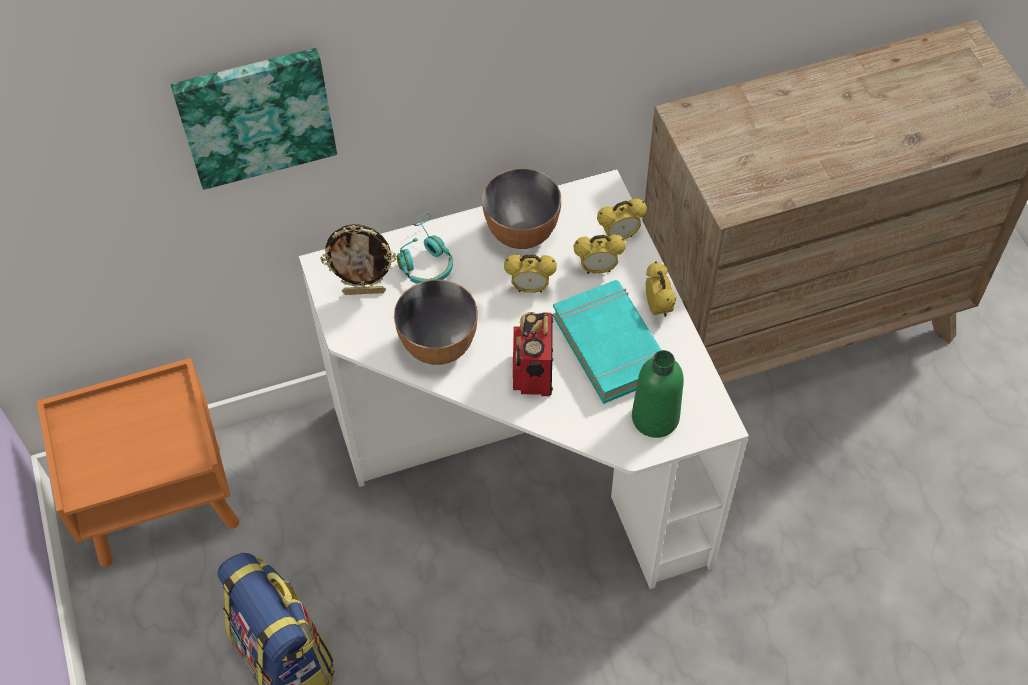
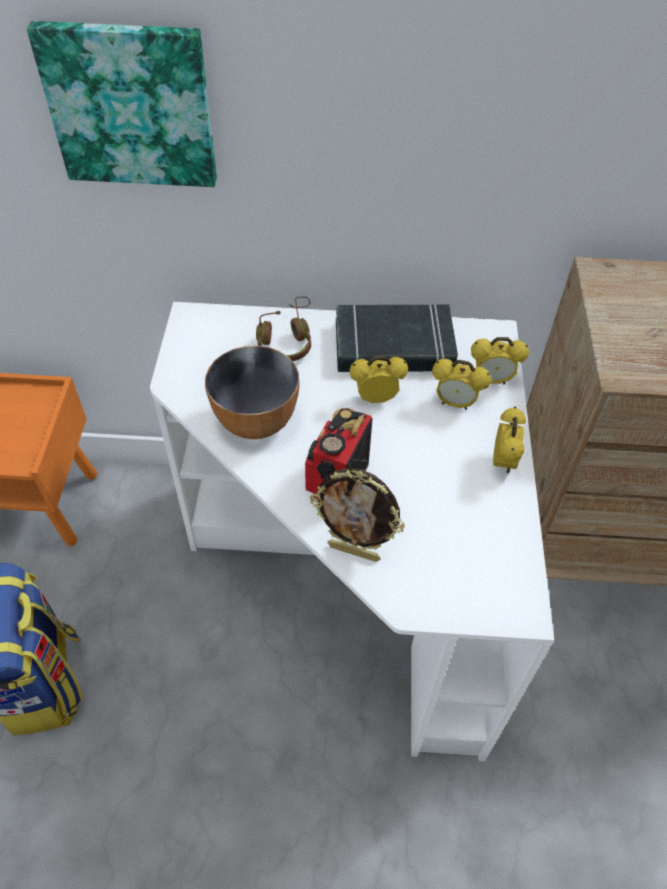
camera: 20 degrees right, 5 degrees down
(364, 291) = (213, 349): picture frame -> picture frame (354, 551)
(424, 259) = (286, 340): turquoise headphones -> brown headphones
(522, 233) = (393, 347): bowl -> black book
(530, 288) = (376, 398): alarm clock -> alarm clock turned 150 degrees clockwise
(611, 346) = (434, 483): turquoise book -> none
(655, 418) = (450, 577): green bottle -> none

